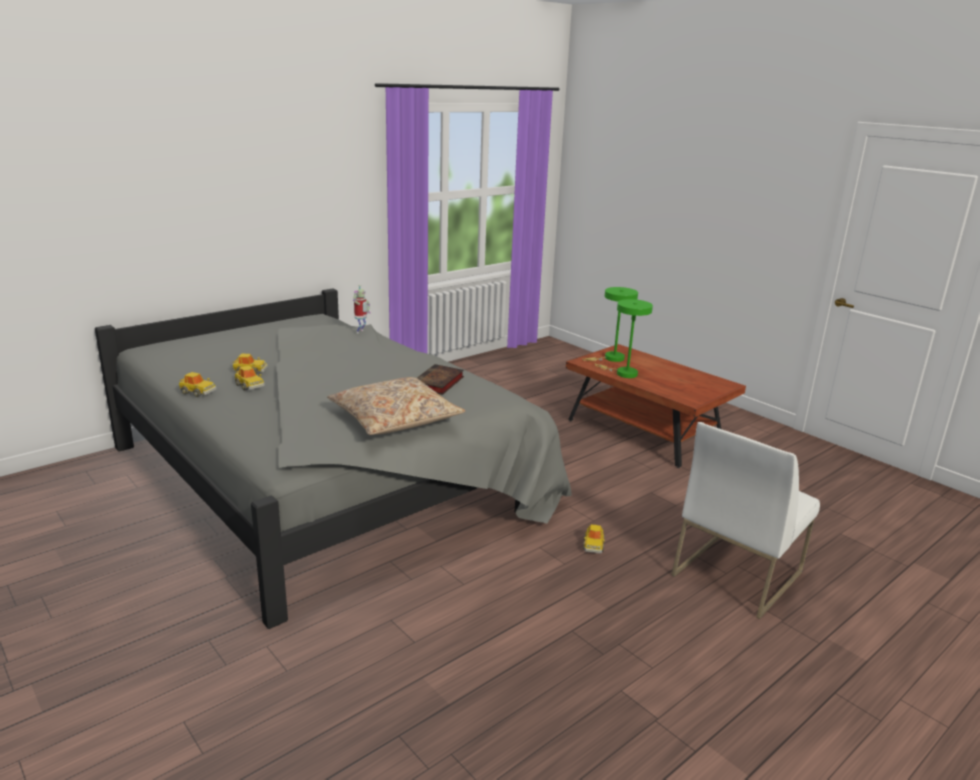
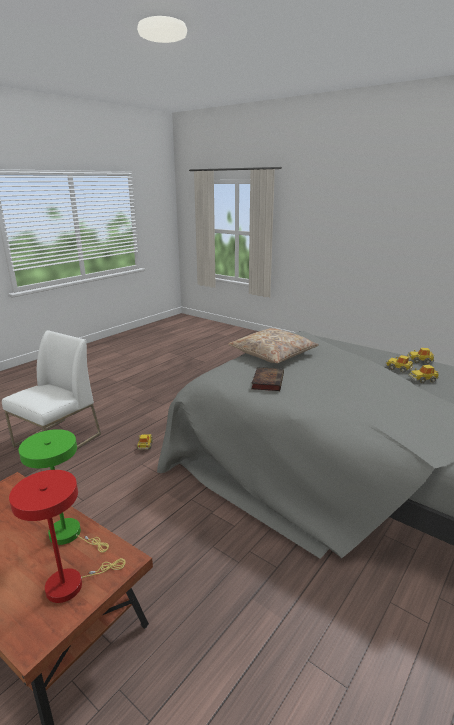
camera: 170 degrees right, 0 degrees up
(361, 332) = (418, 444): toy robot -> none
(611, 358) = (71, 584): green table lamp -> red table lamp

